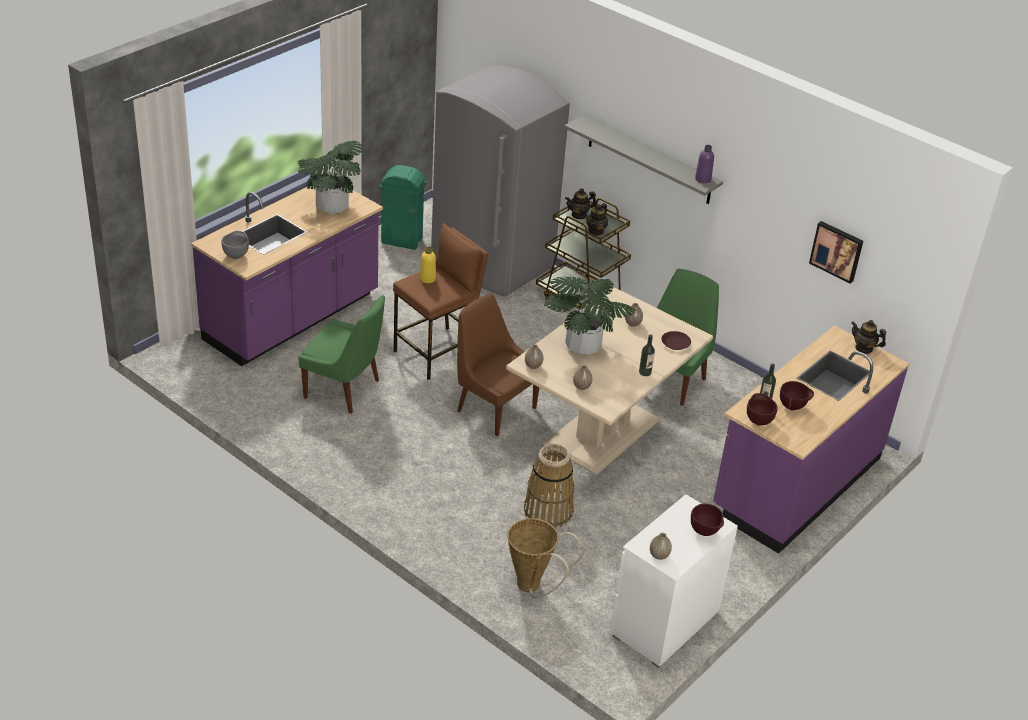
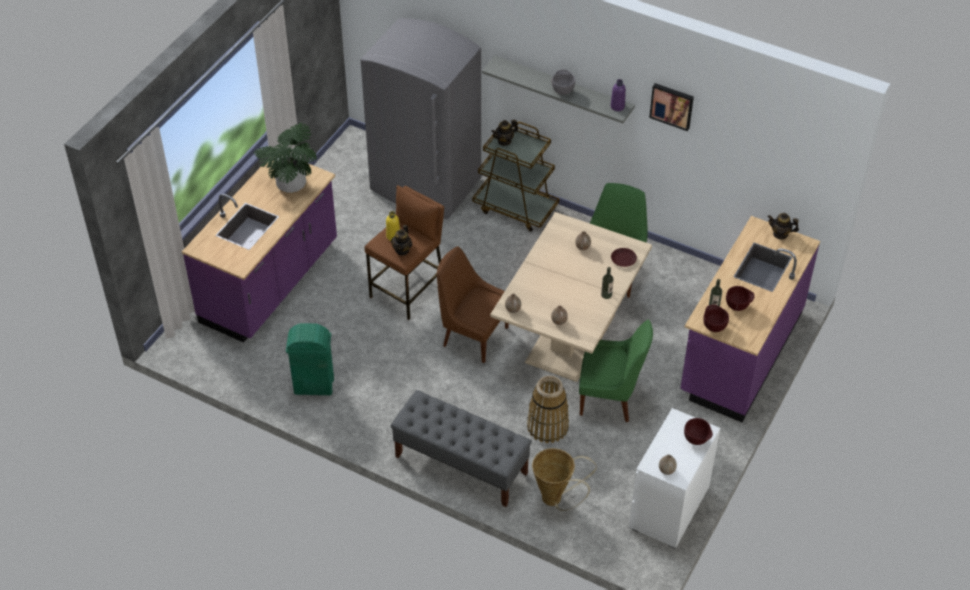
camera: 10 degrees left, 10 degrees up
(236, 255) = (226, 256): grey bowl -> grey bowl (562, 91)
(344, 390) = (340, 346): green chair -> green chair (610, 398)
(402, 241) = (339, 178): green trash can -> green trash can (314, 386)
(435, 529) = (460, 464): none -> grey bench
(583, 346) = (548, 280): potted plant -> none
(596, 231) = (524, 155): teapot -> teapot (402, 250)
(837, 251) = (745, 155): picture -> picture (672, 105)

